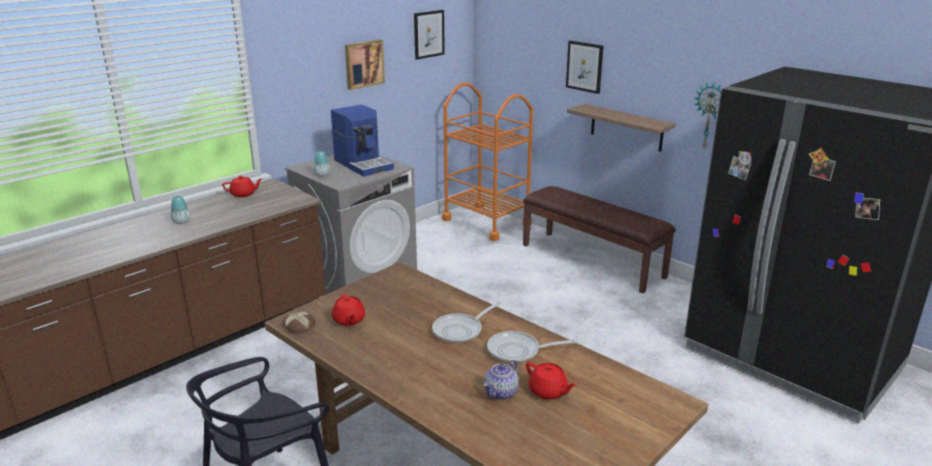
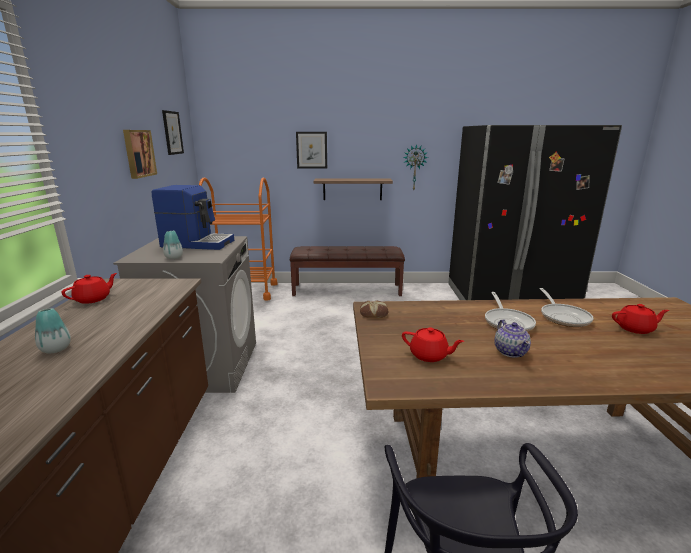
camera: 45 degrees left, 5 degrees down
(300, 326) = (407, 383): bread -> bread (374, 313)
(501, 392) = (627, 343): teapot -> teapot (510, 351)
(518, 351) = (563, 317): frying pan -> frying pan turned 45 degrees counterclockwise

